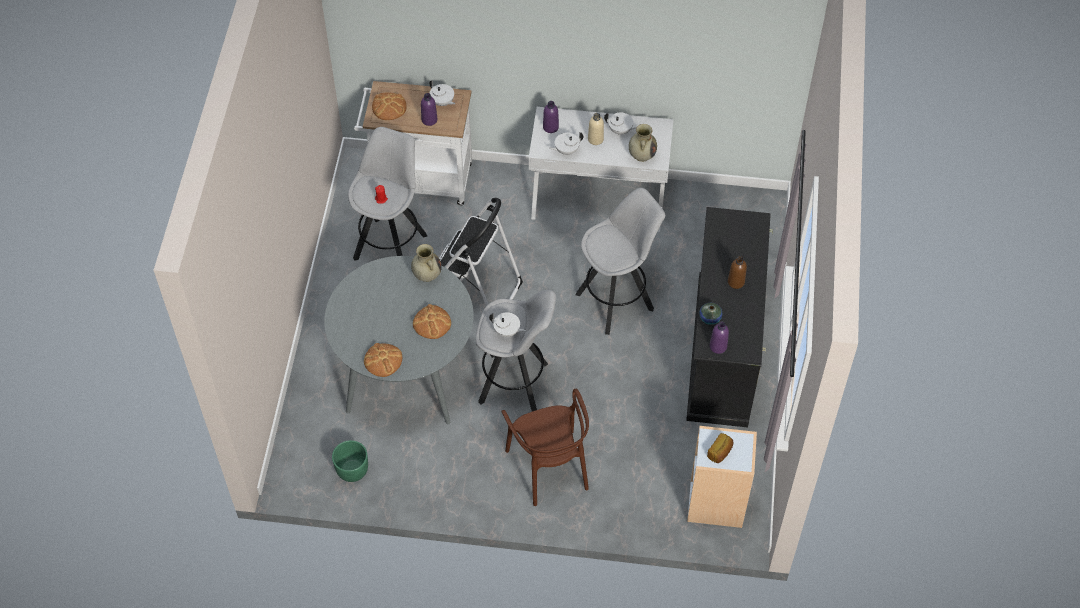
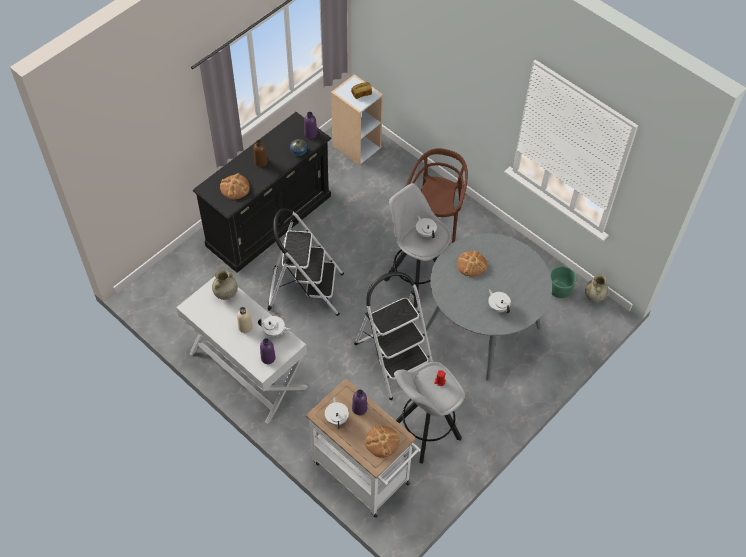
camera: 145 degrees left, 0 degrees up
(383, 360) = (522, 259): bread -> bread (235, 187)
(427, 274) = (450, 299): beige vase -> beige vase (594, 296)
(617, 301) = (303, 291): grey stool -> step ladder
(620, 130) = (221, 322): white teapot -> white teapot (498, 306)

